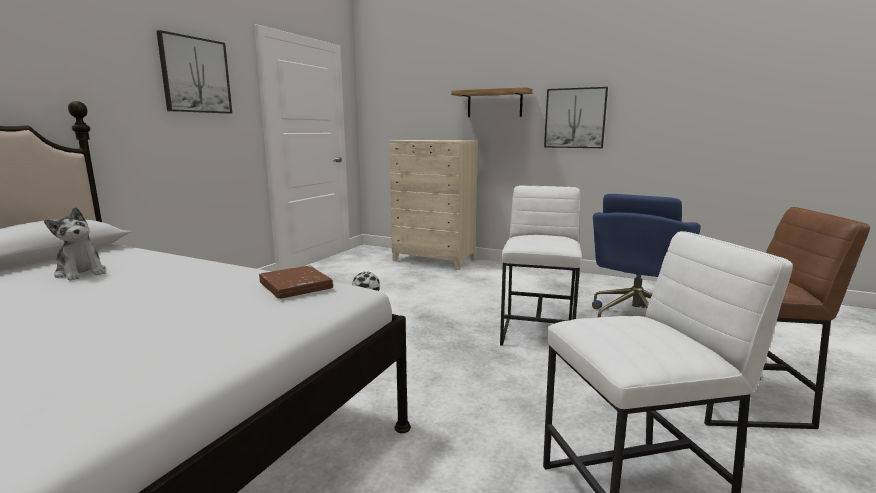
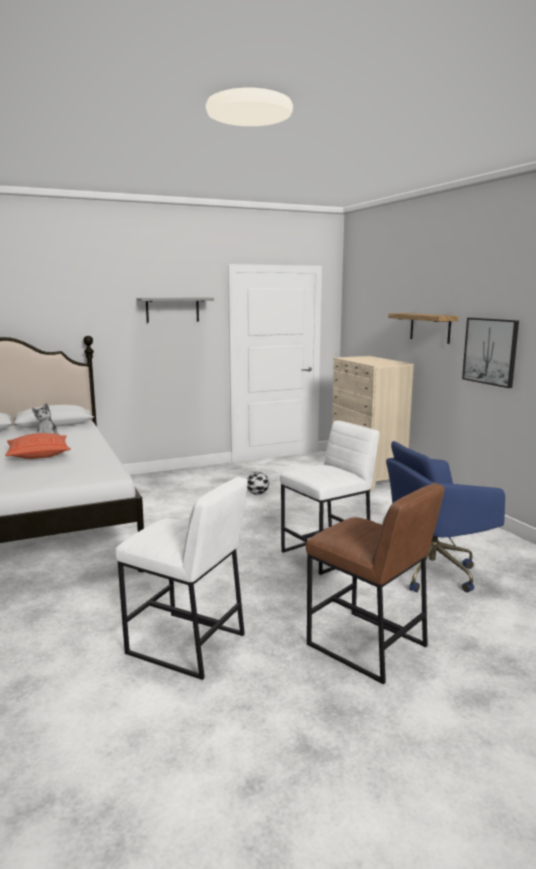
camera: 40 degrees right, 0 degrees up
(135, 298) = (39, 455): none -> orange pillow
(195, 75) = (172, 309): picture -> grey shelf
(295, 286) = (99, 465): brown book -> none

